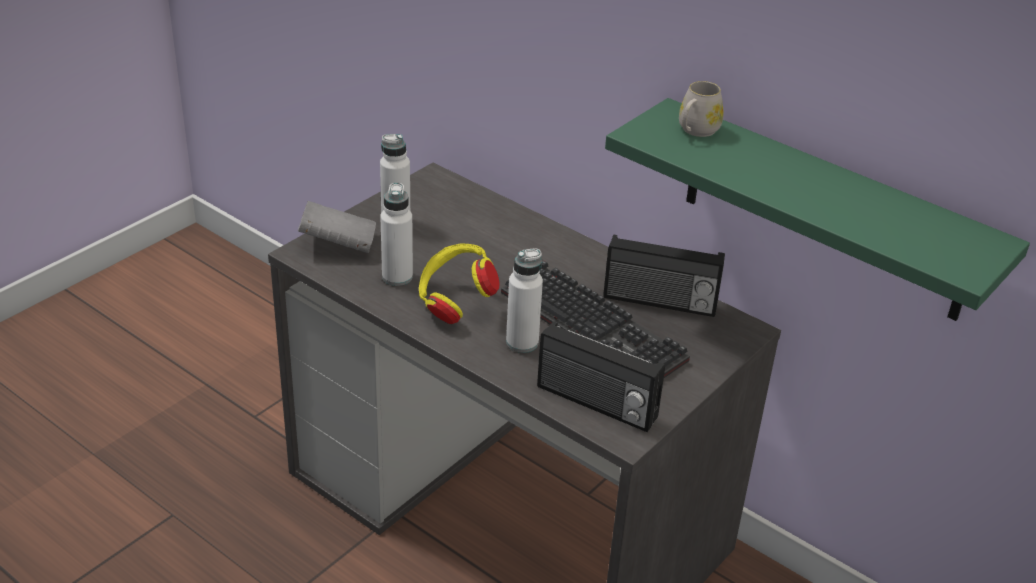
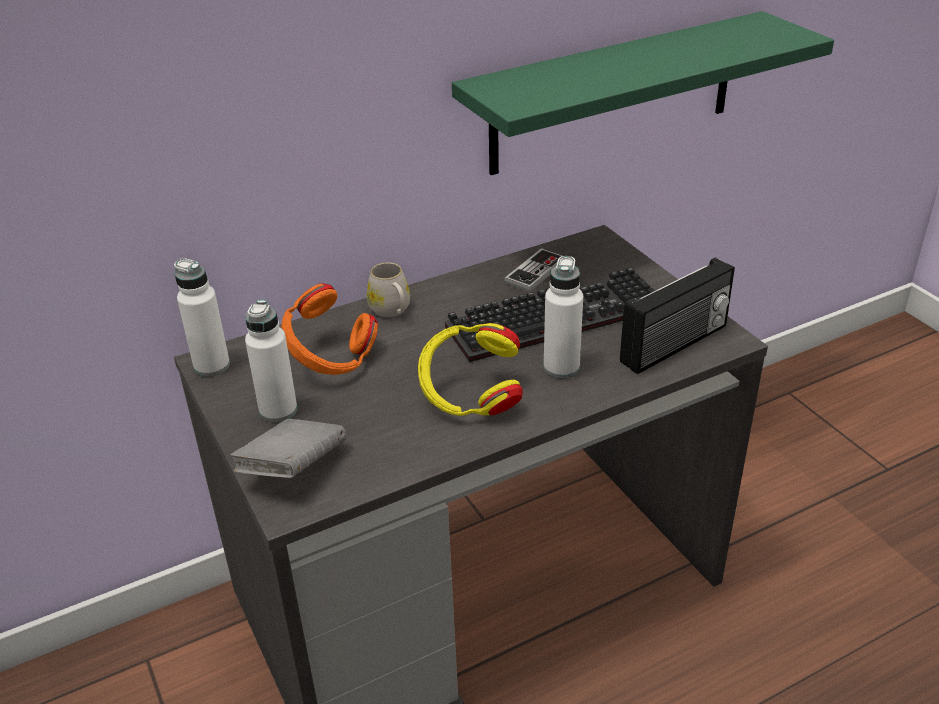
camera: 65 degrees left, 0 degrees up
(397, 277) = (394, 432): white bottle -> white bottle (212, 366)
(465, 228) = (331, 361): none -> orange headphones
(659, 302) = (535, 272): radio -> game controller
(696, 131) = (528, 81): white mug -> white mug (392, 311)

